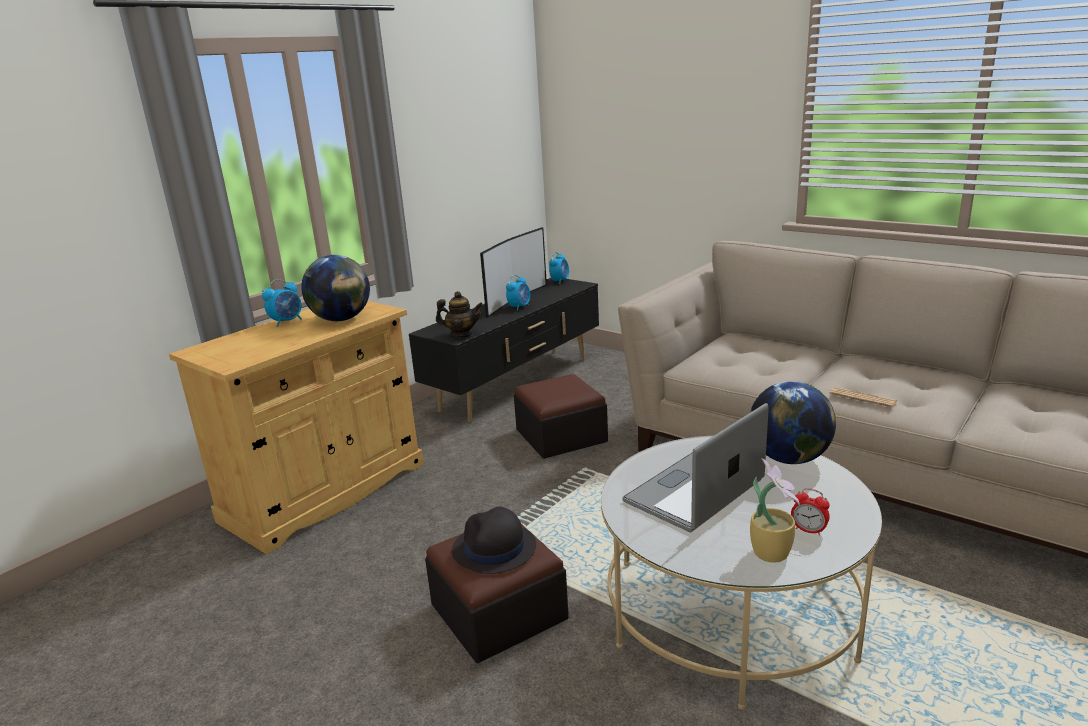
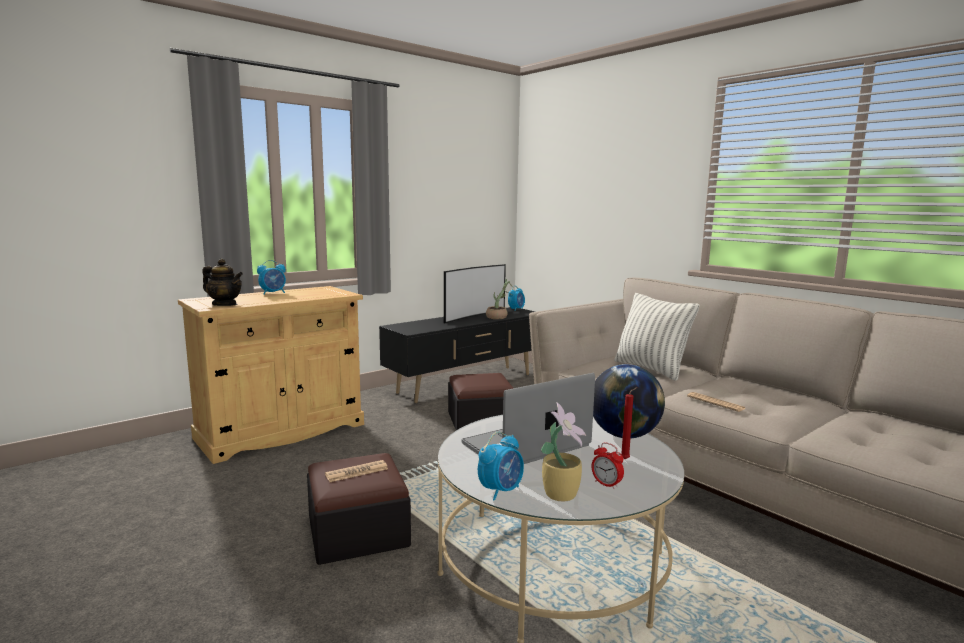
camera: 10 degrees right, 10 degrees down
(341, 319) = (311, 295): globe -> none
(461, 335) = (417, 330): teapot -> teapot (224, 305)
(494, 549) = (357, 472): black hat -> newspaper
(519, 307) = (473, 320): alarm clock -> alarm clock (501, 490)
(548, 298) = (499, 317): none -> potted plant
(768, 357) = (651, 369): none -> pillow
(809, 492) = (626, 459): none -> red candle

